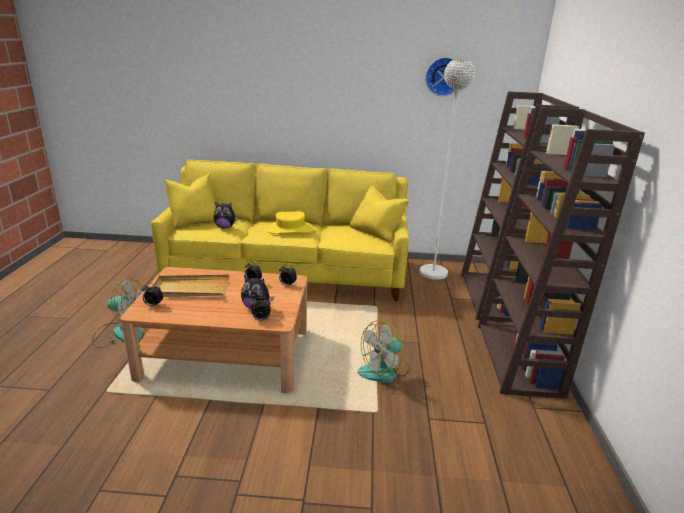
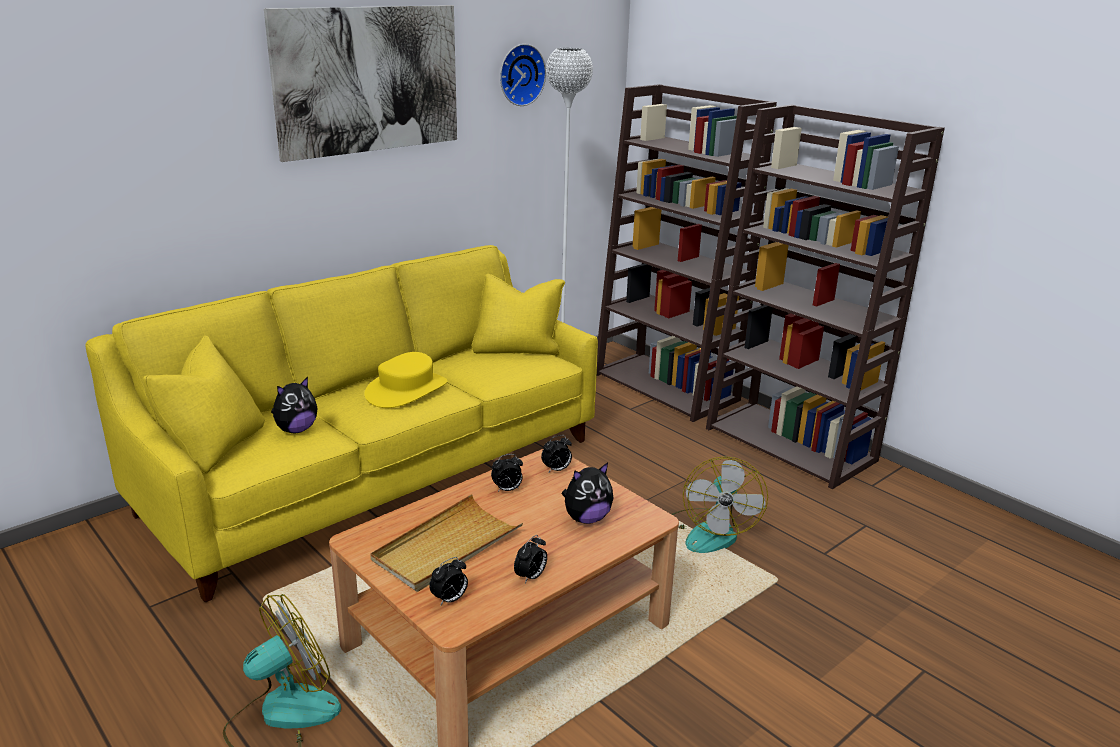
camera: 45 degrees left, 0 degrees up
(261, 319) = (624, 529): alarm clock -> alarm clock (531, 577)
(338, 68) = (368, 80): none -> picture

